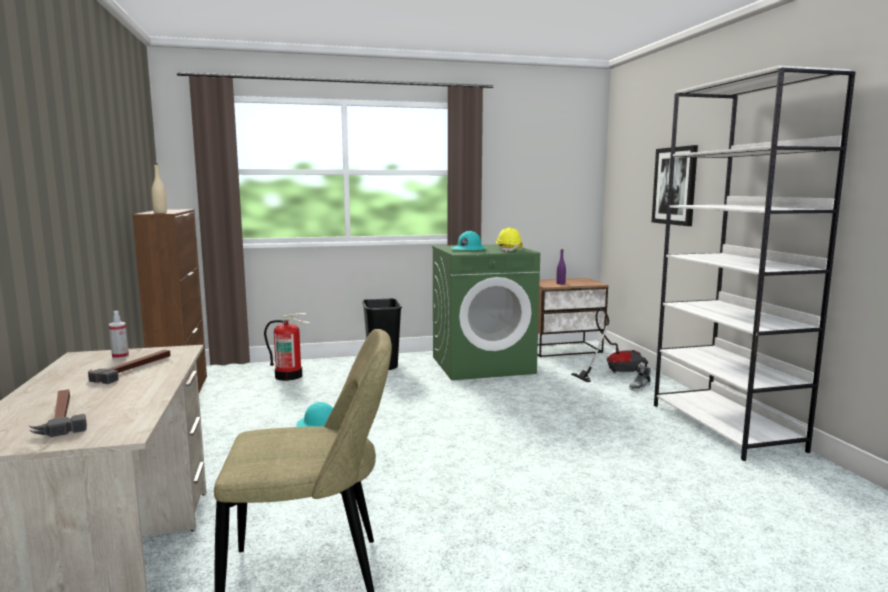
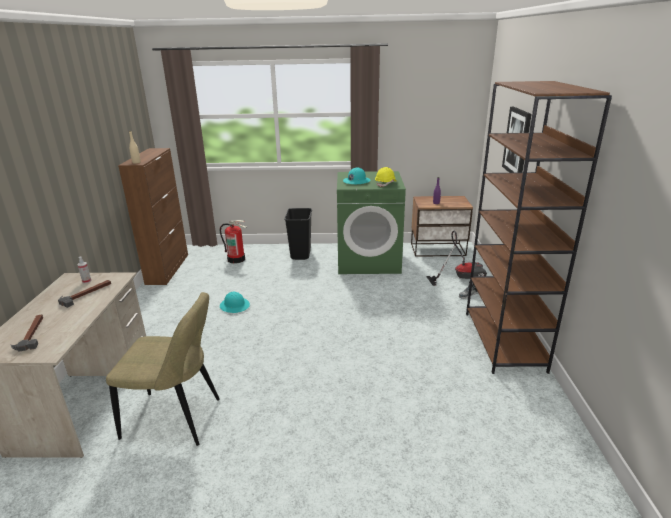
camera: 15 degrees right, 15 degrees up
(725, 427) = (504, 341): white bookcase -> brown bookcase

